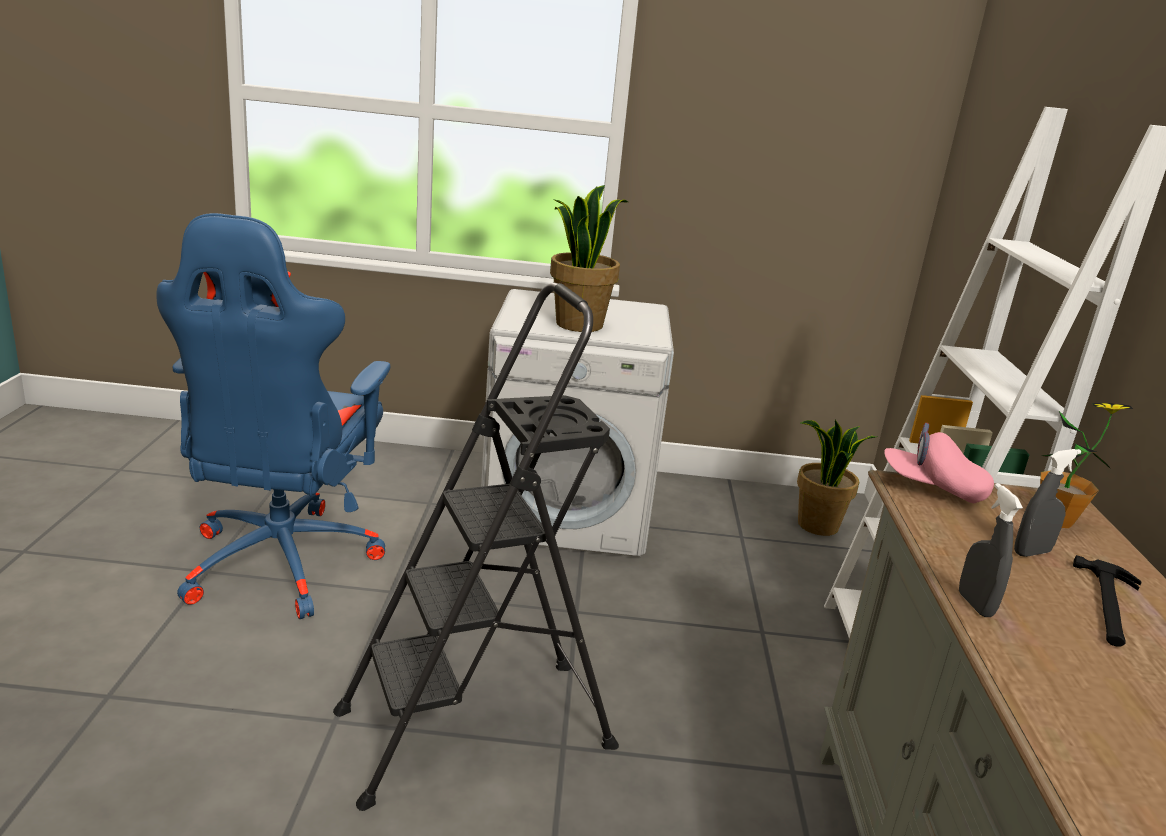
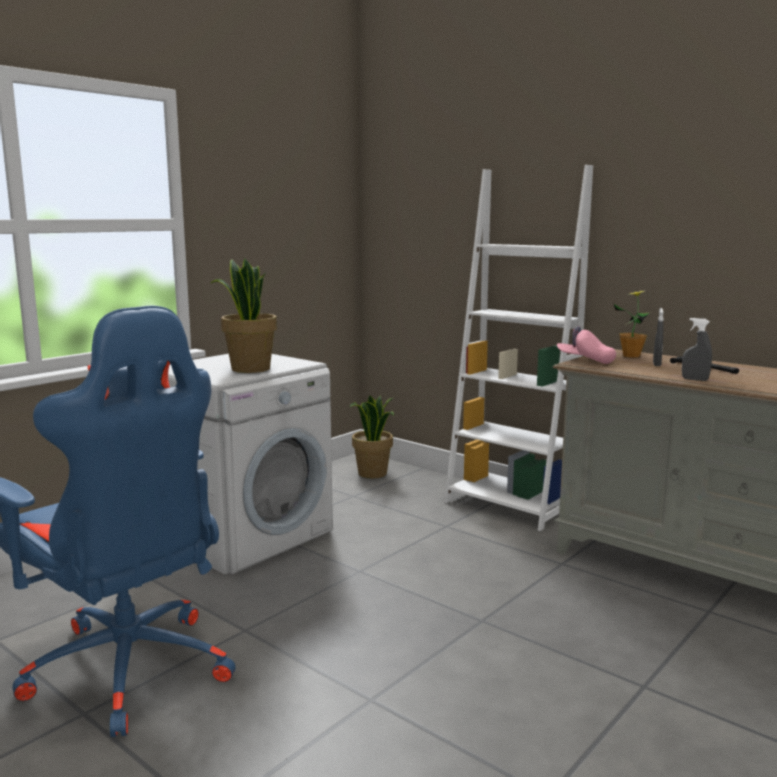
camera: 50 degrees left, 10 degrees down
(479, 727) = (437, 643): step ladder -> none
(932, 488) = (585, 361): pink cap -> pink cap turned 60 degrees clockwise

